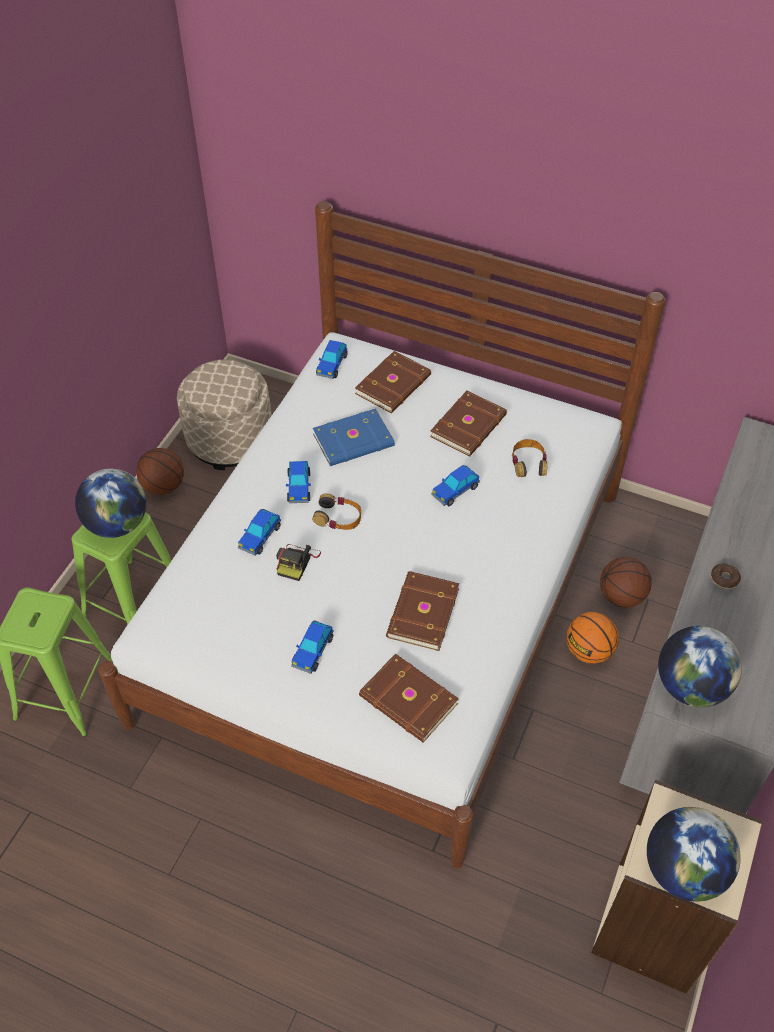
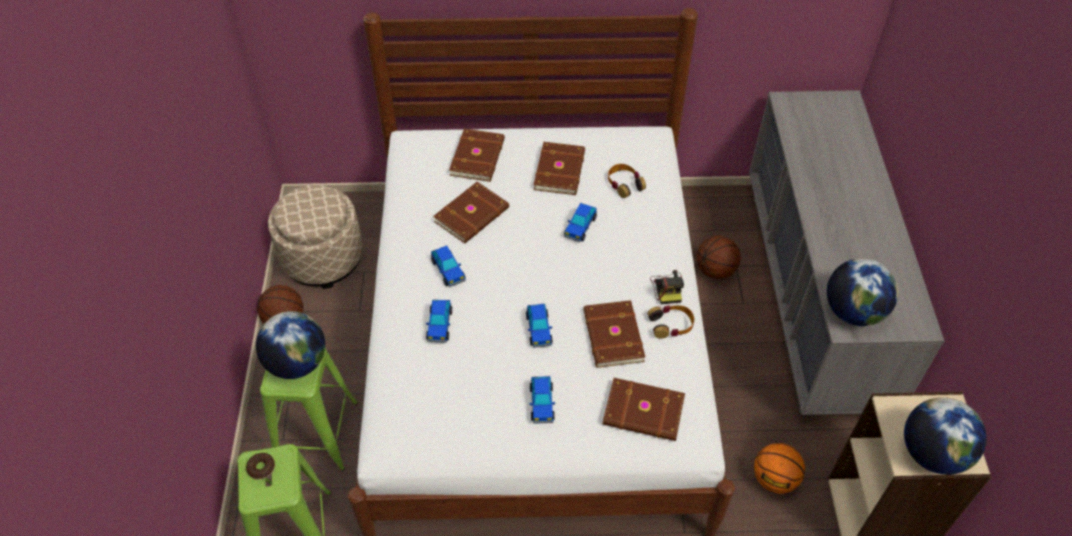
camera: 25 degrees left, 0 degrees up
(297, 562) = (484, 334): camera -> camera (667, 288)
(332, 365) = (415, 158): toy car -> toy car (539, 329)
(338, 517) = (497, 283): headphones -> headphones (671, 324)
(354, 441) = (473, 215): blue book -> brown book
(589, 651) = (715, 323): basketball -> basketball (774, 479)
(724, 579) = (828, 220): donut -> donut (261, 468)

